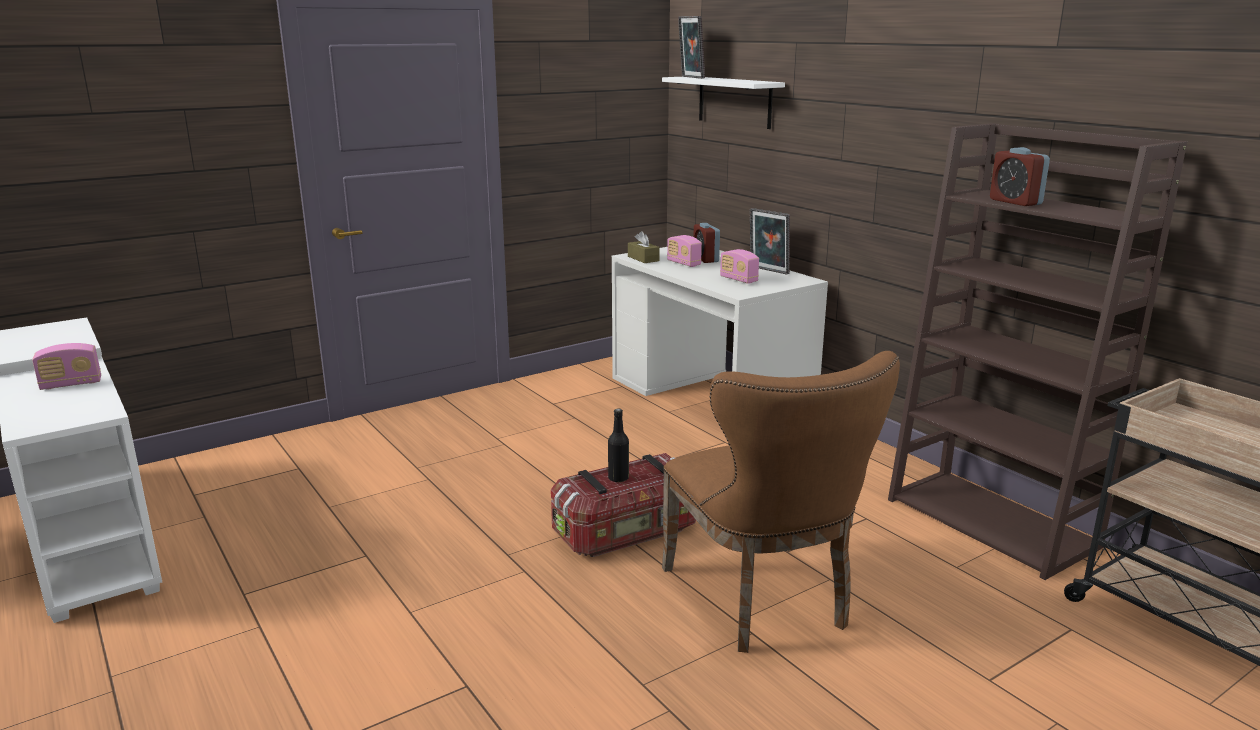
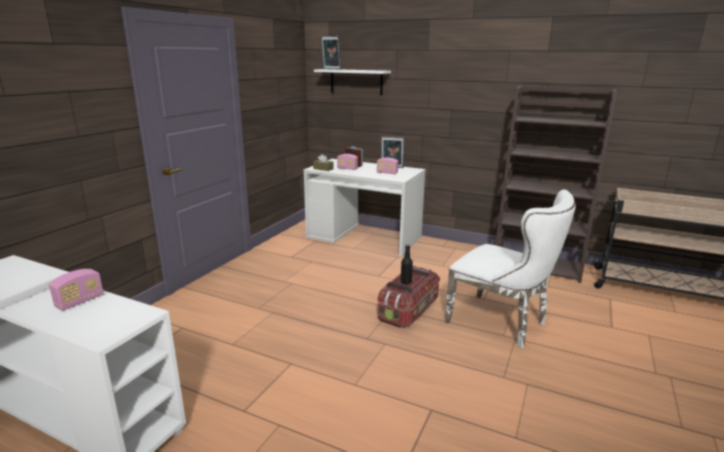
camera: 30 degrees left, 0 degrees up
(764, 602) = (502, 323): brown chair -> white chair
(1015, 202) = (546, 120): alarm clock -> none

